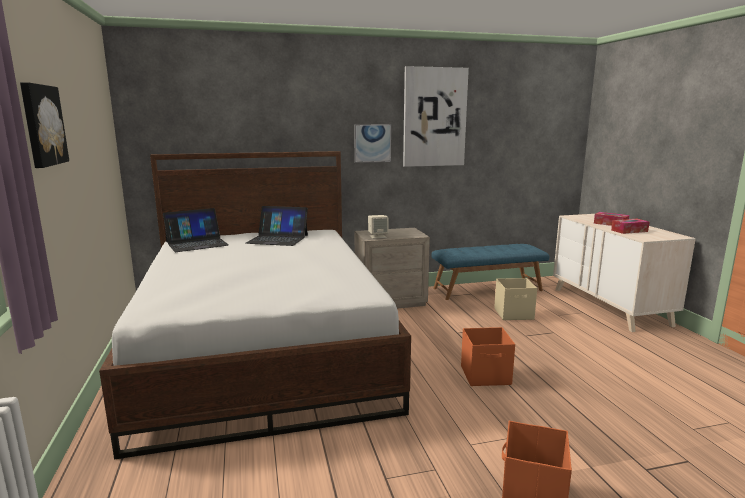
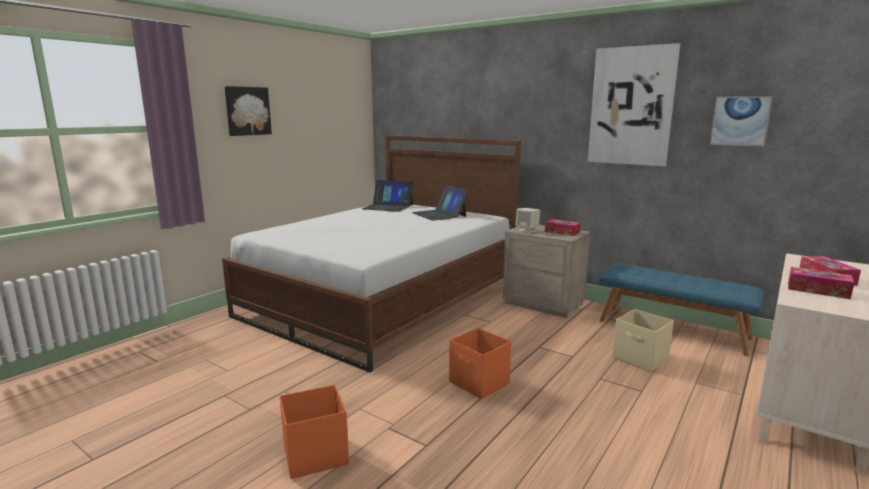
camera: 50 degrees right, 0 degrees up
(372, 143) = (557, 134): picture -> picture (740, 121)
(402, 232) = (562, 232): none -> tissue box

